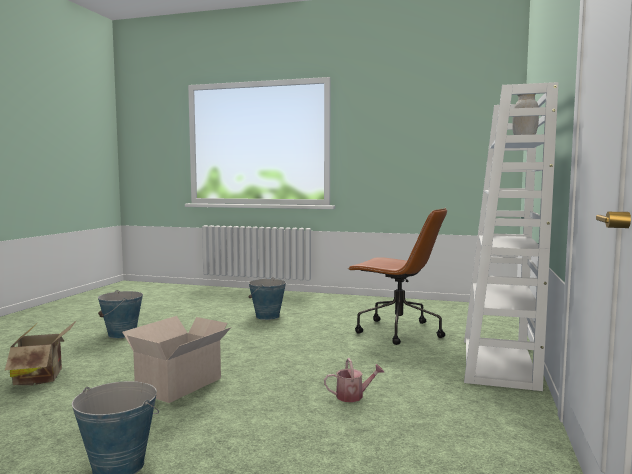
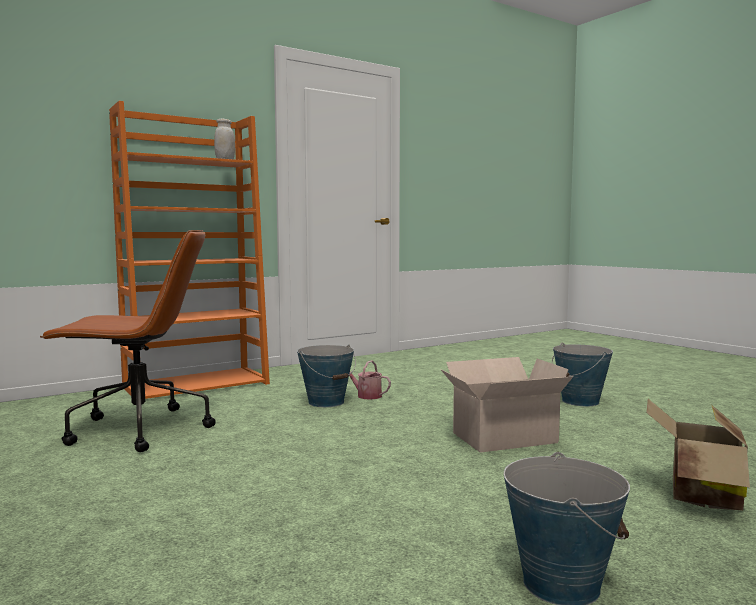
camera: 140 degrees left, 0 degrees up
(267, 316) = (176, 531): bucket -> bucket (326, 402)
(397, 331) = (137, 430): brown office chair -> brown office chair turned 105 degrees clockwise
(499, 363) = (197, 385): white bookcase -> orange bookcase

